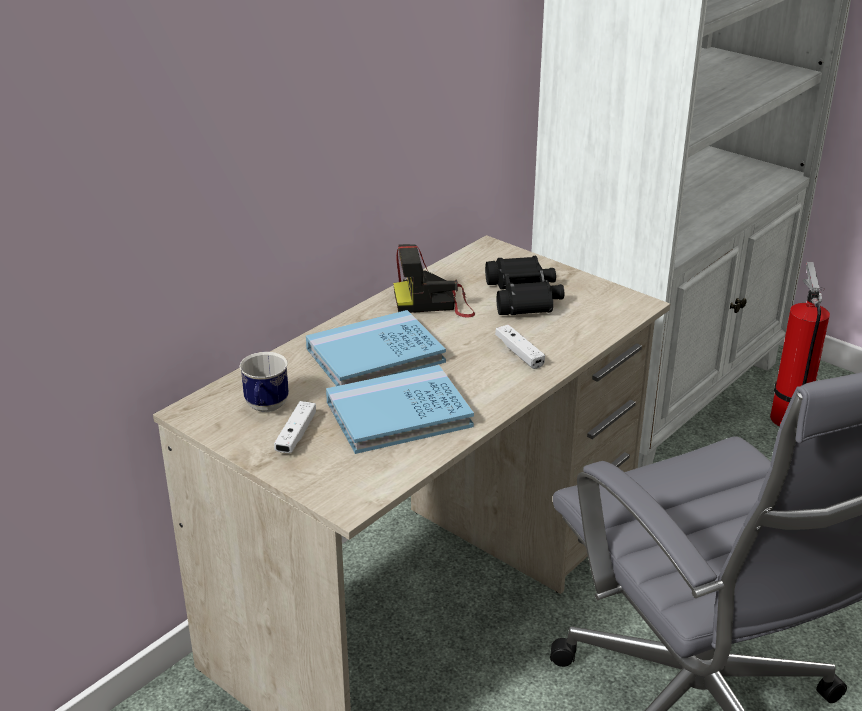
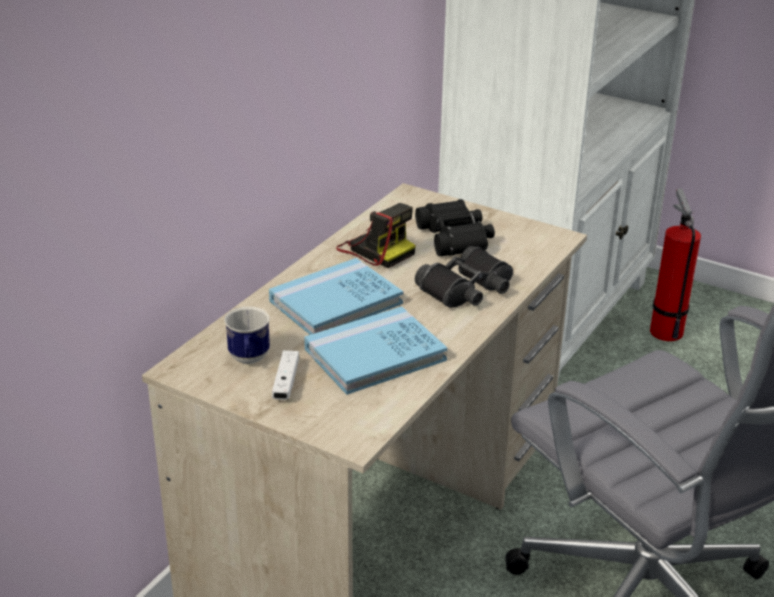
camera: 10 degrees left, 0 degrees up
(435, 302) = (375, 249): camera -> camera turned 120 degrees counterclockwise
(519, 353) = (467, 290): white game controller -> black binoculars

